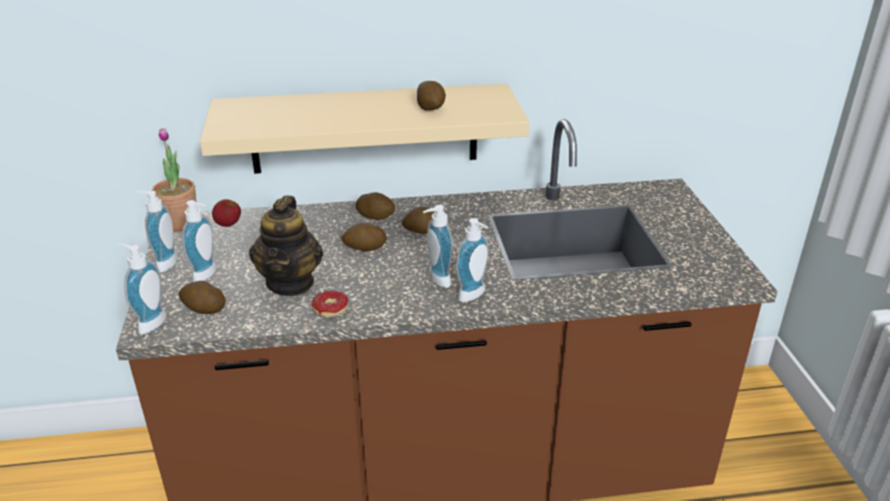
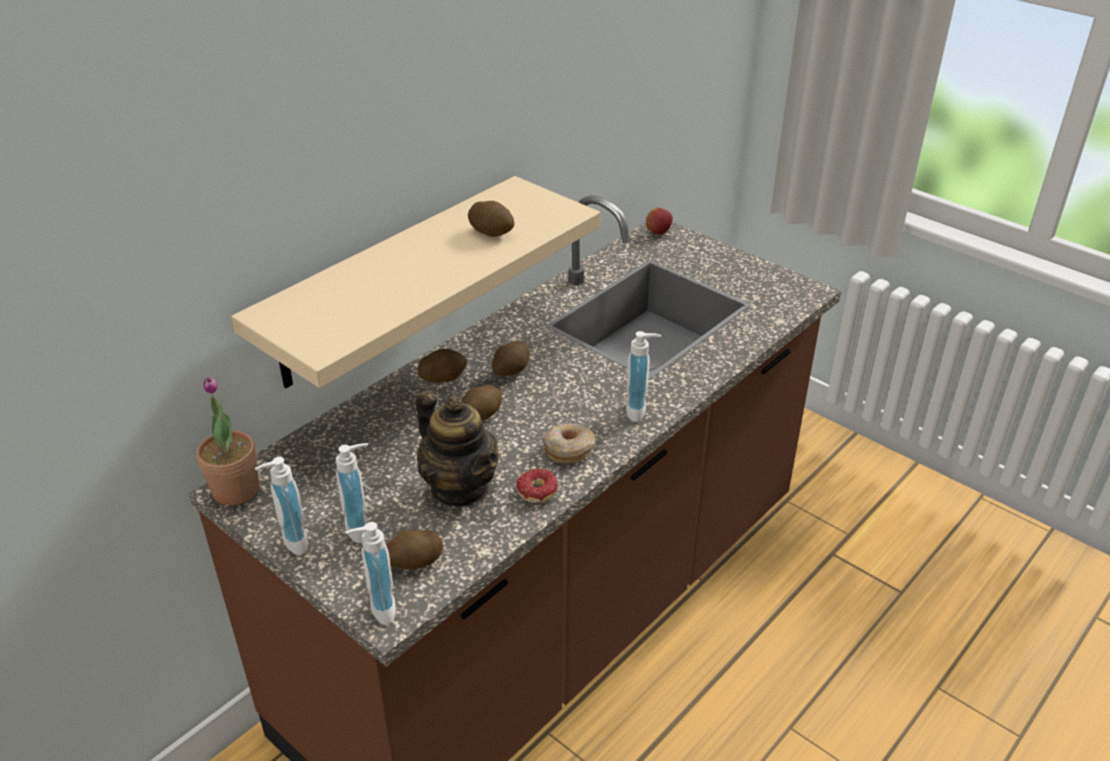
camera: 40 degrees left, 5 degrees up
(228, 224) = (296, 463): apple -> apple (658, 232)
(389, 295) = (568, 449): none -> donut
(436, 280) = (589, 413): soap dispenser -> none

